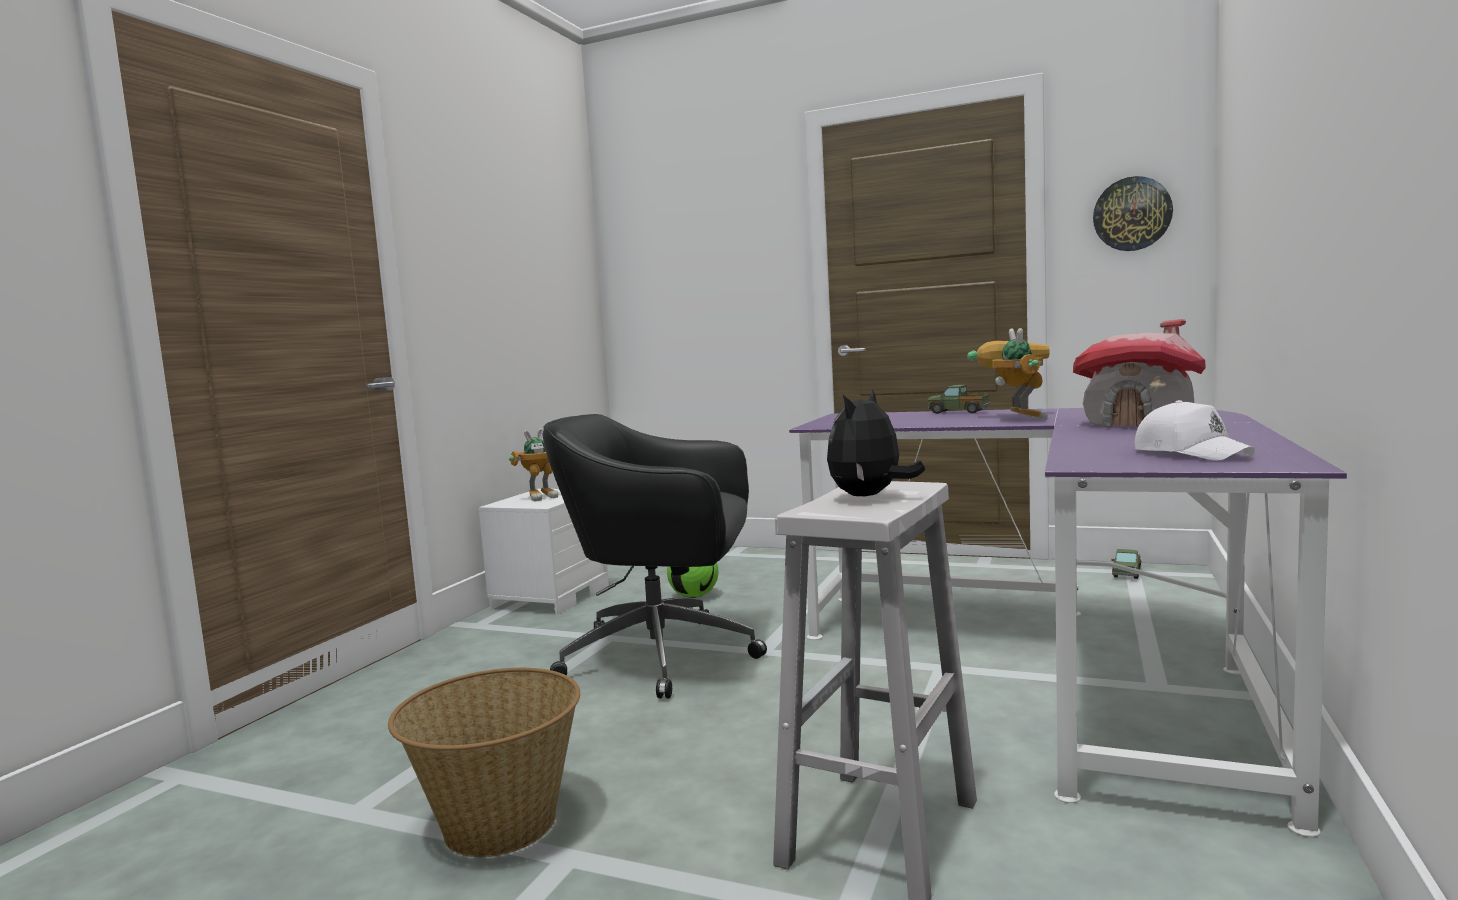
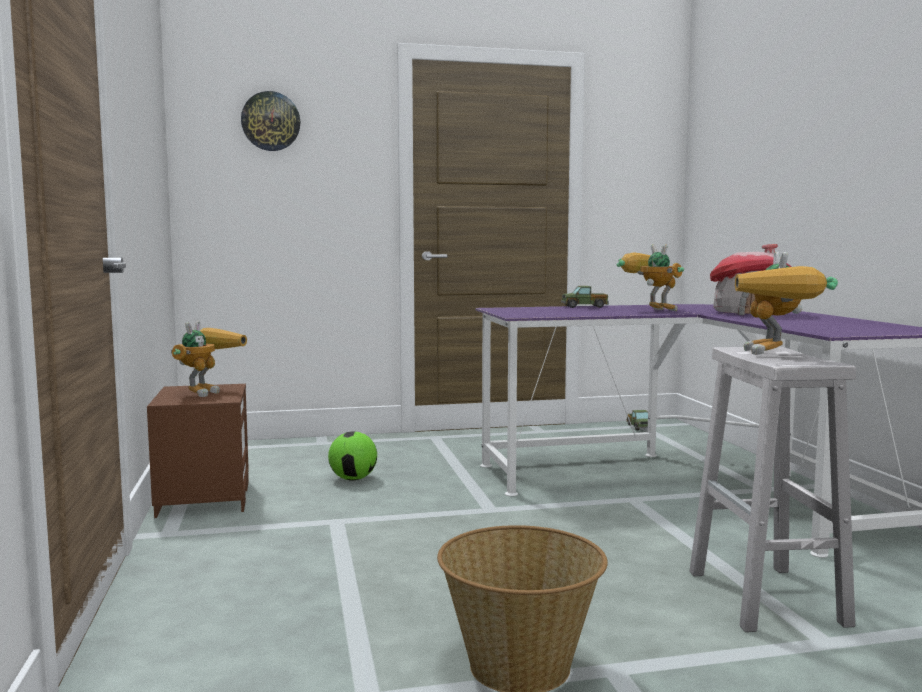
camera: 35 degrees left, 0 degrees up
(550, 596) = (203, 498): white nightstand -> brown nightstand
(665, 656) = (418, 526): black office chair -> none
(869, 496) = (776, 355): plush toy -> toy robot
(1132, 214) = (638, 167): wall clock -> wall clock (270, 121)
(1190, 453) = (858, 326): white cap -> none

